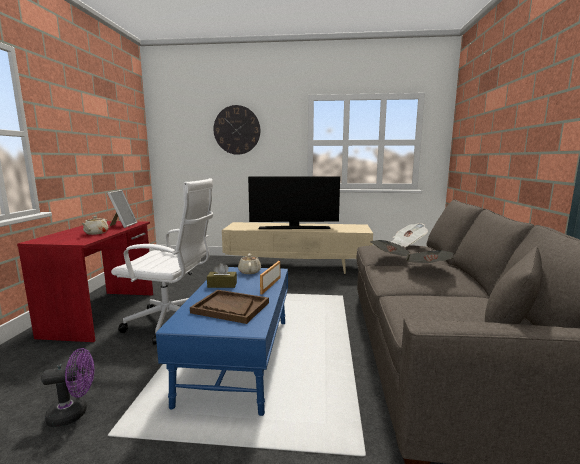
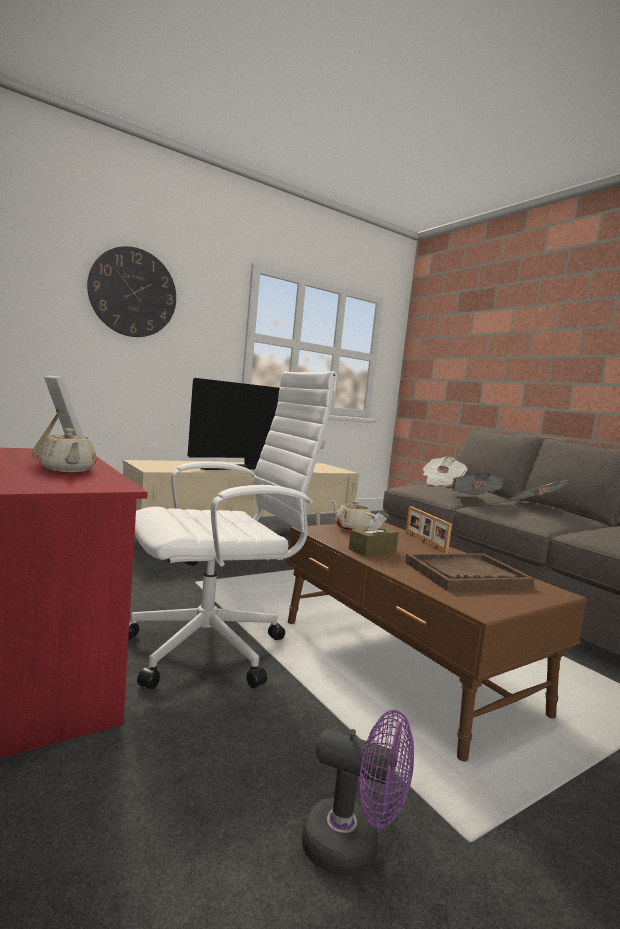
camera: 40 degrees left, 5 degrees down
(74, 413) = (353, 848): purple fan -> purple fan turned 75 degrees clockwise
(238, 358) = (405, 665): blue coffee table -> brown coffee table

